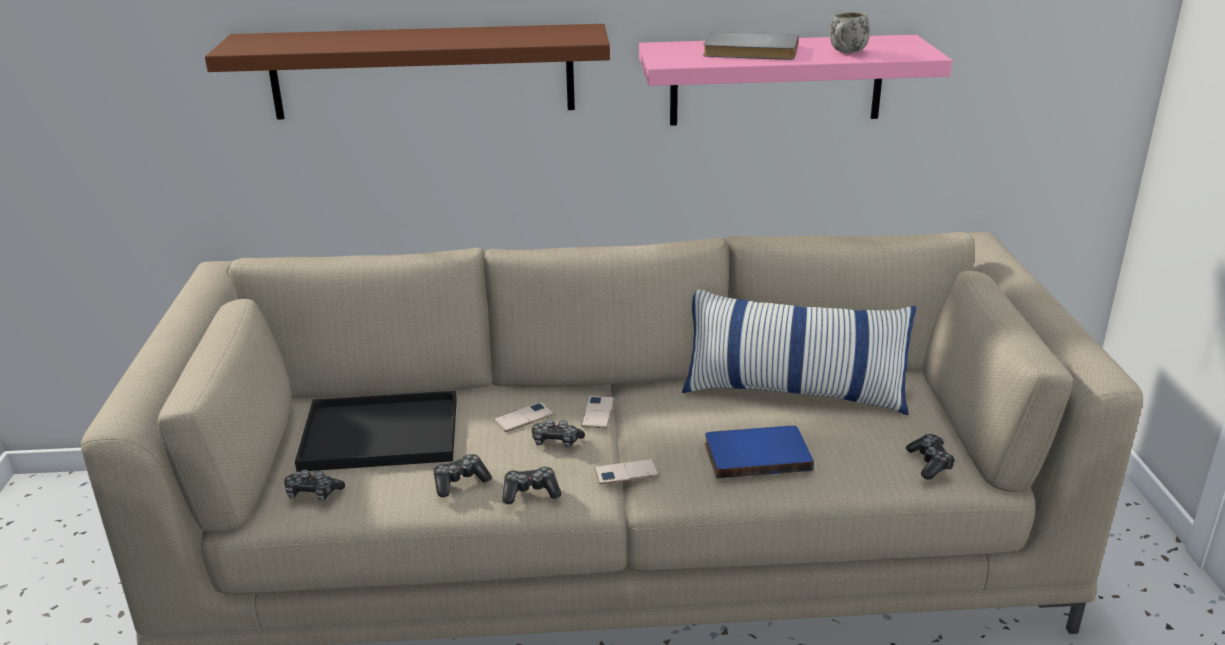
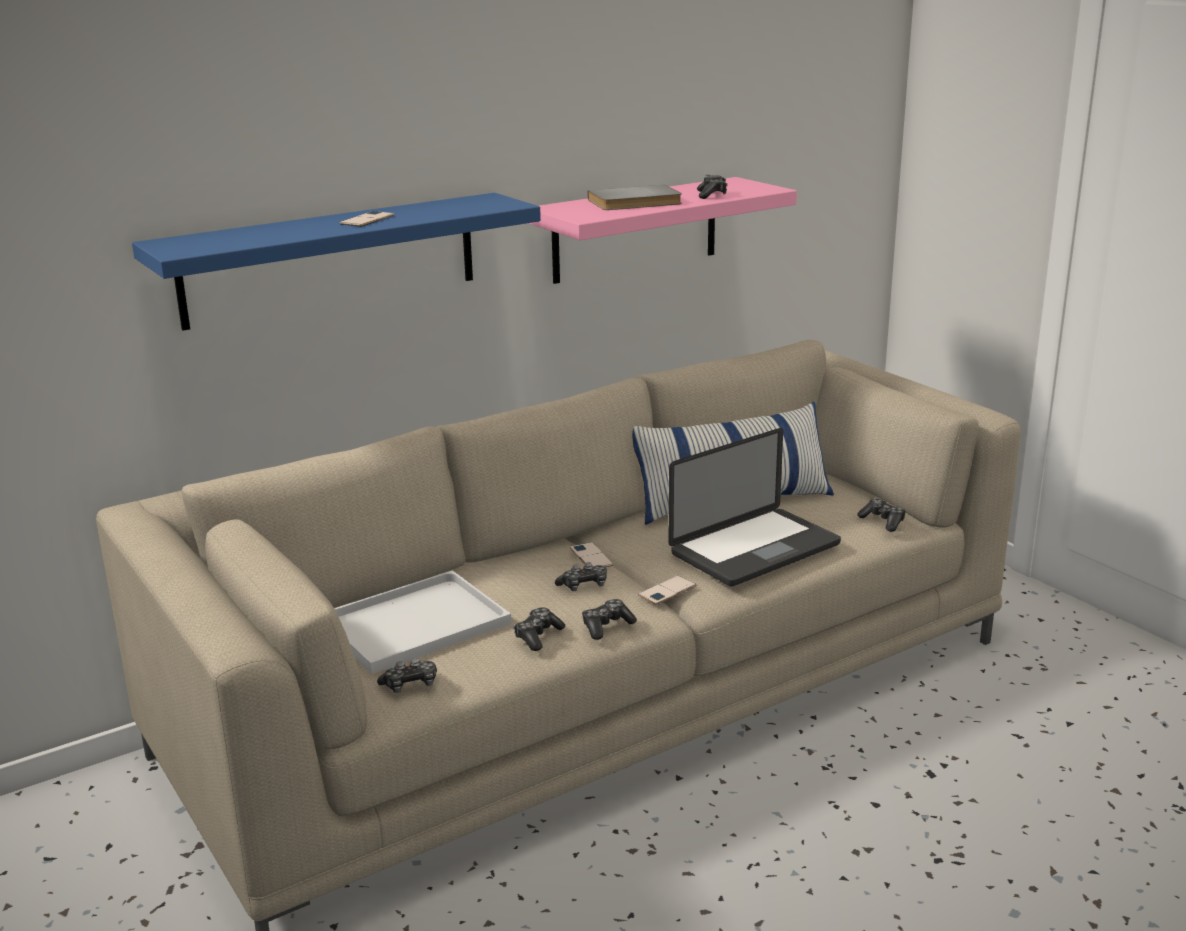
camera: 30 degrees left, 5 degrees down
(384, 432) = (417, 622): black tray -> white tray
(422, 72) = (331, 259): brown shelf -> blue shelf
(523, 417) = (532, 576): phone -> phone (367, 220)
(756, 454) = (755, 549): blue book -> laptop
(845, 53) = (712, 195): white mug -> game controller

